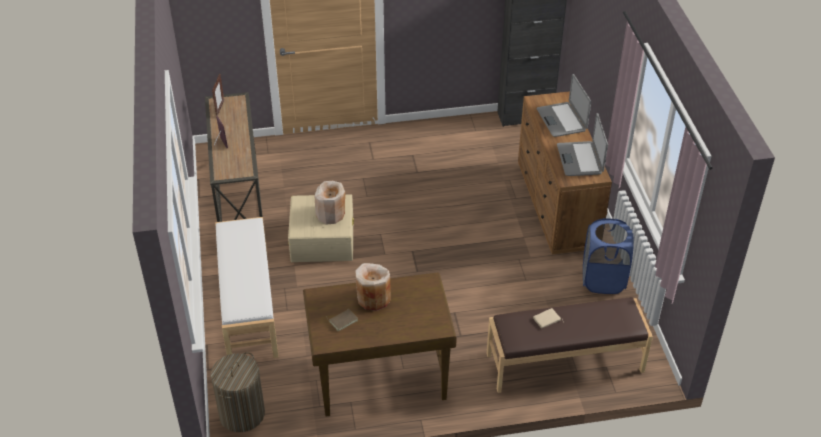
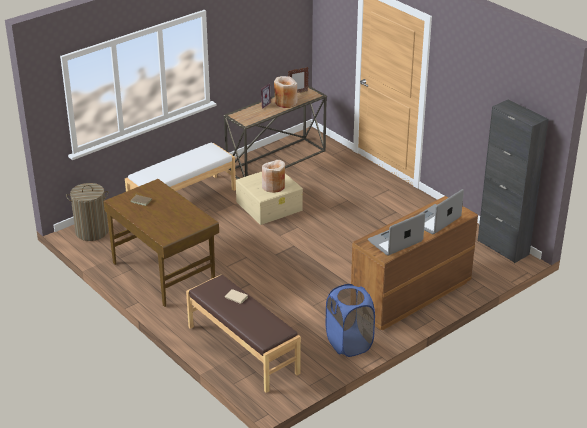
camera: 60 degrees right, 10 degrees down
(373, 298) = (170, 205): beige vase -> beige vase (285, 103)

